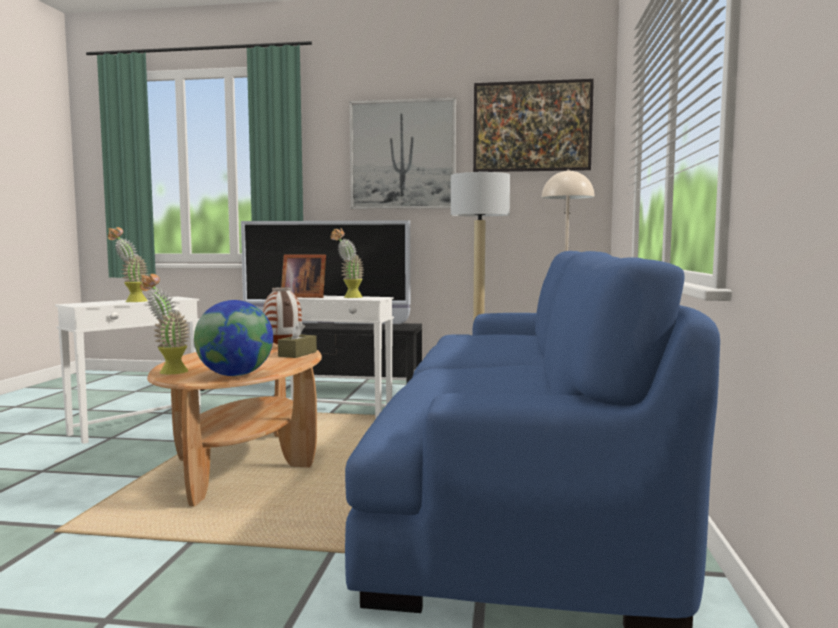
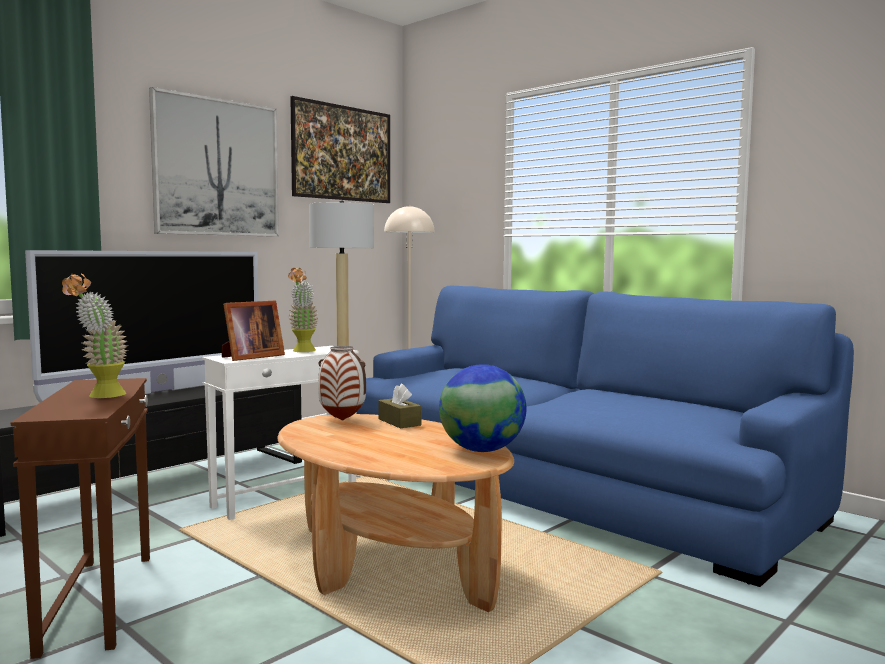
camera: 55 degrees left, 0 degrees up
(137, 426) = (100, 601): white side table -> brown side table
(167, 371) = (413, 467): potted plant -> none

